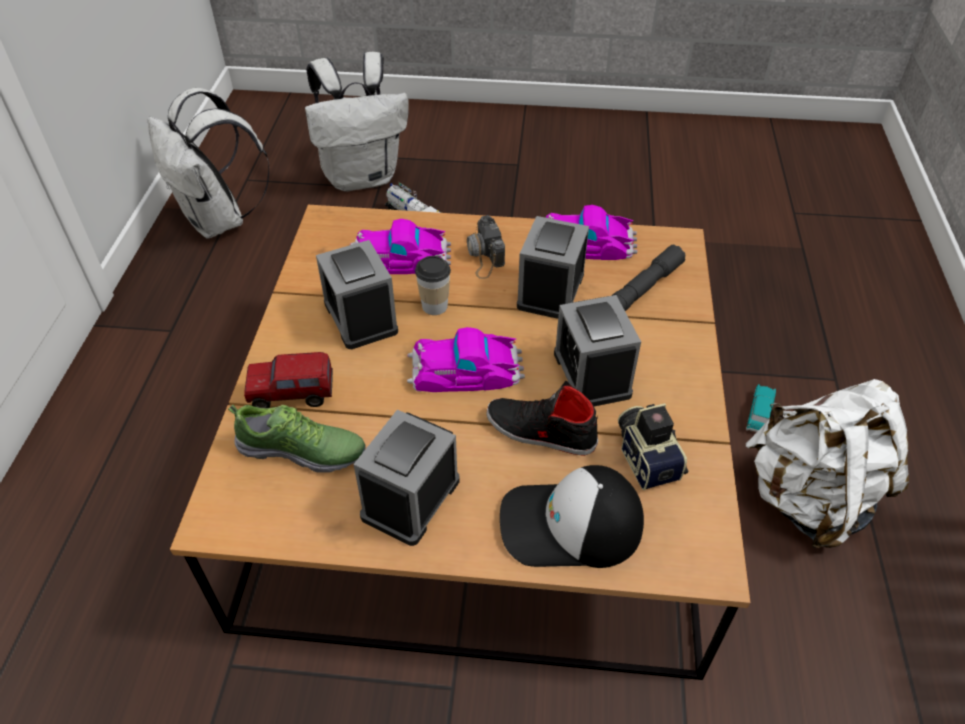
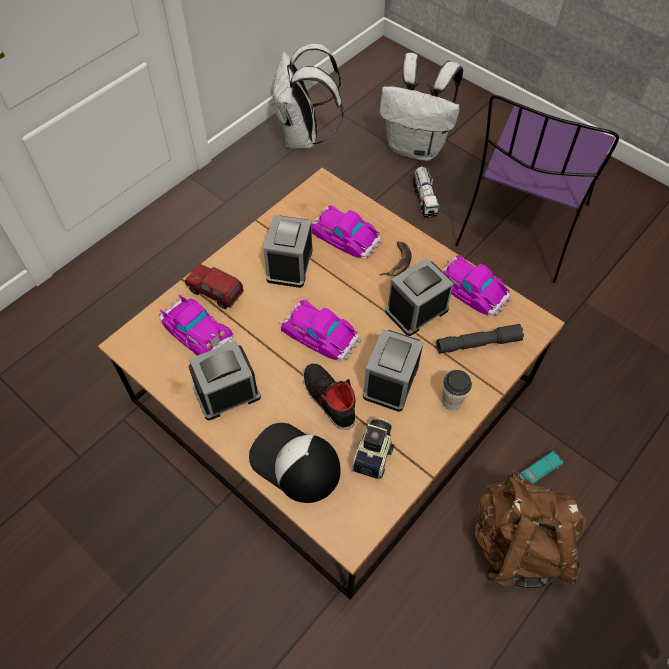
camera: 35 degrees right, 10 degrees up
(302, 450) = (196, 330): shoe -> toy car
(434, 306) = (337, 281): cup -> cup (451, 401)
(484, 255) = (397, 261): camera -> banana
(537, 202) = (521, 228): none -> purple chair
(808, 499) = (517, 546): white backpack -> brown backpack

